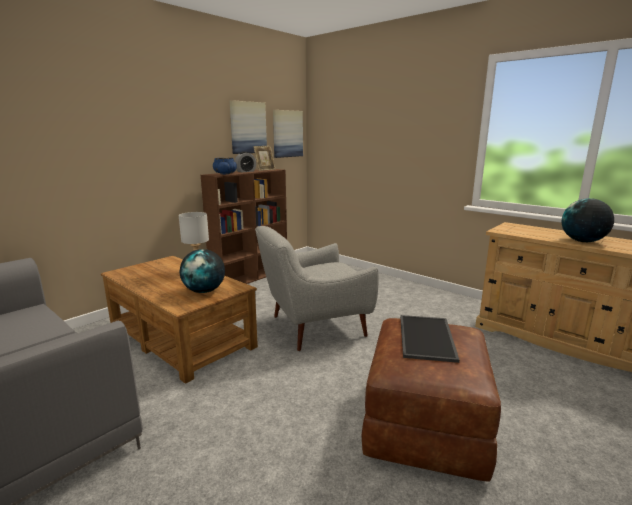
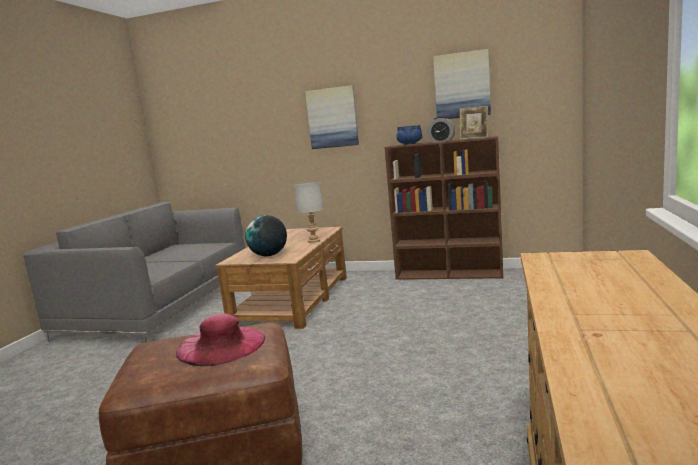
camera: 65 degrees right, 5 degrees down
(287, 134) = (536, 85): picture -> picture (332, 118)
(313, 327) = (371, 336): grey armchair -> none
(428, 338) = (221, 345): tray -> pink hat
(583, 241) = (590, 313): globe -> none

